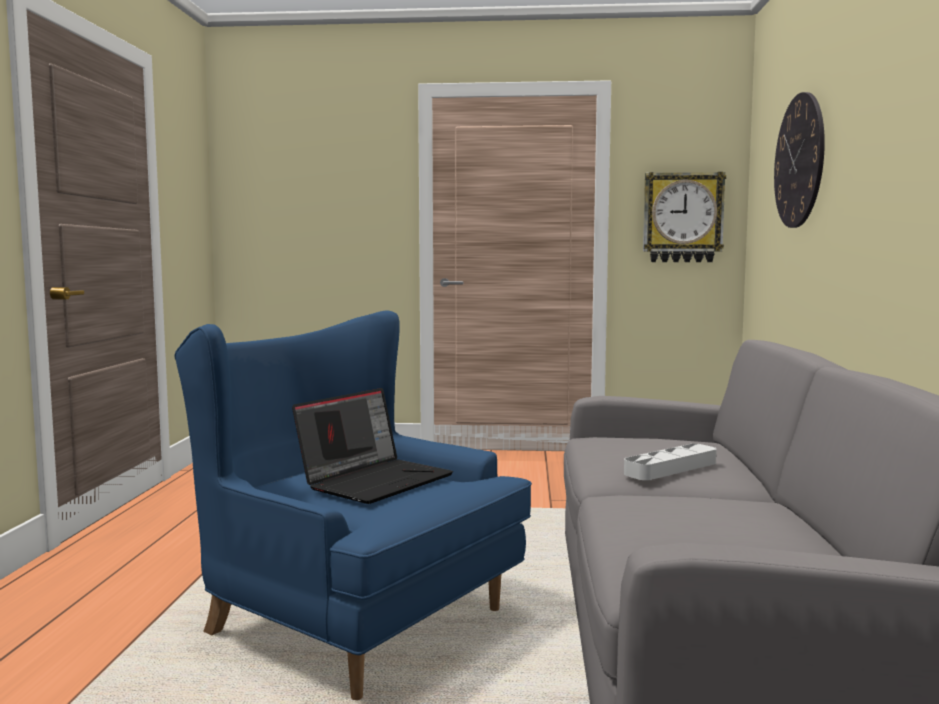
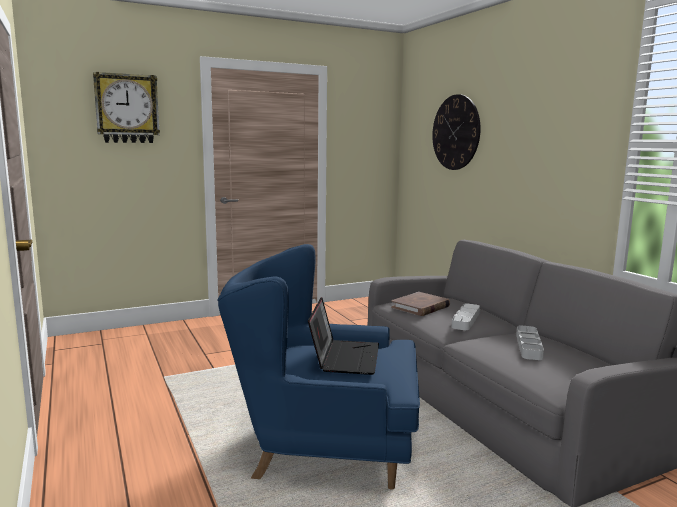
camera: 30 degrees left, 5 degrees up
(626, 444) = (420, 307): none -> brown book
(682, 218) = (367, 155): wall clock -> wall clock (127, 108)
(715, 515) = (528, 346): none -> grey tray

